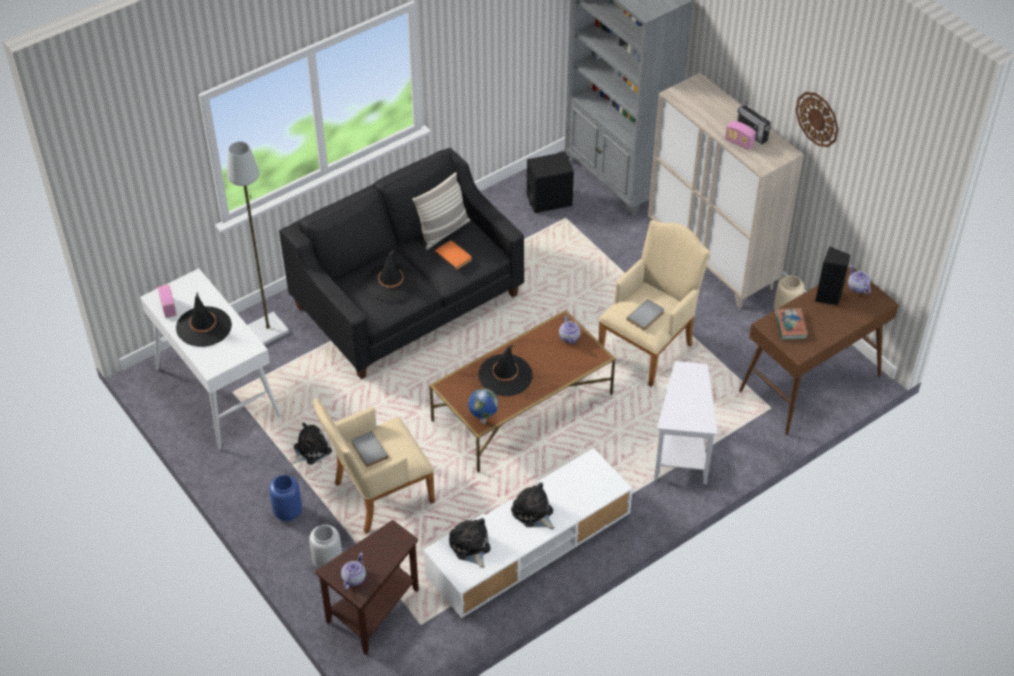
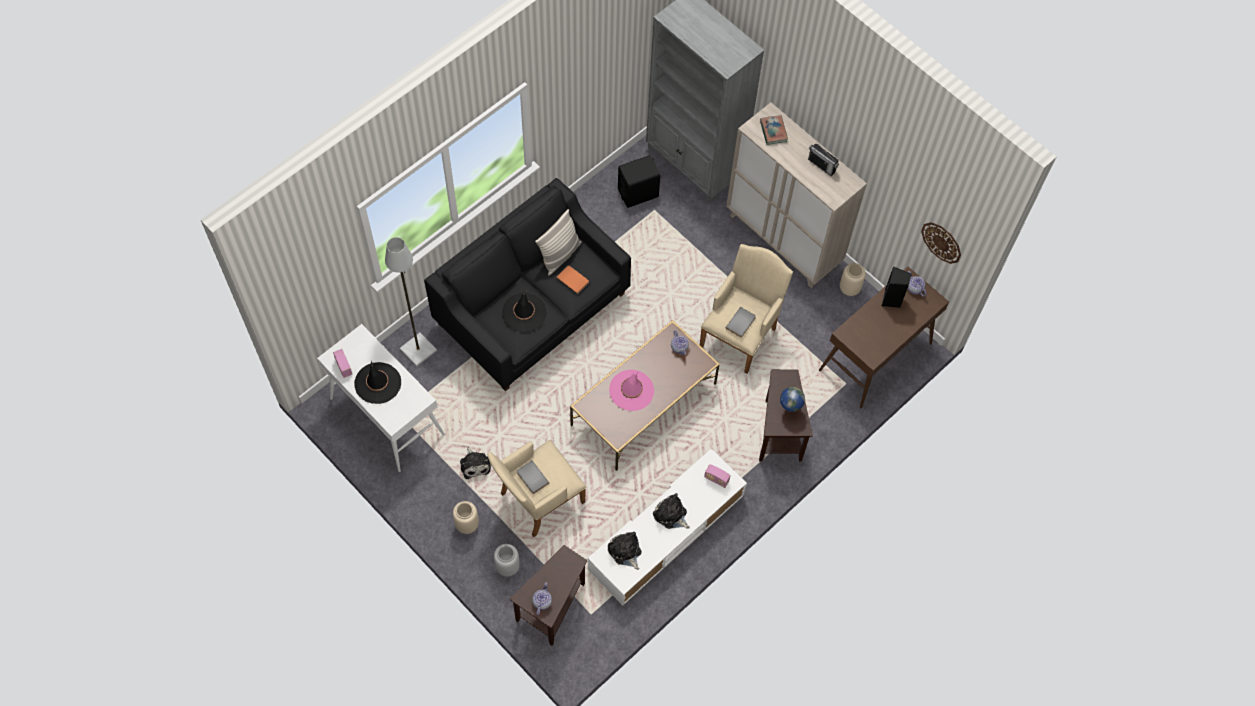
camera: 10 degrees left, 15 degrees up
(287, 512) = (466, 524): blue vase -> beige vase
(310, 450) = (475, 464): plush toy -> plush toy turned 120 degrees clockwise
(482, 421) = (619, 437): globe -> globe (789, 409)
(505, 375) = (631, 390): black hat -> pink hat
(682, 453) = (778, 434): white side table -> brown side table
(739, 142) = (812, 176): radio -> radio (716, 479)
(790, 326) = (863, 332): book -> book (773, 131)
(817, 119) = (879, 160): wall clock -> wall clock (941, 242)

